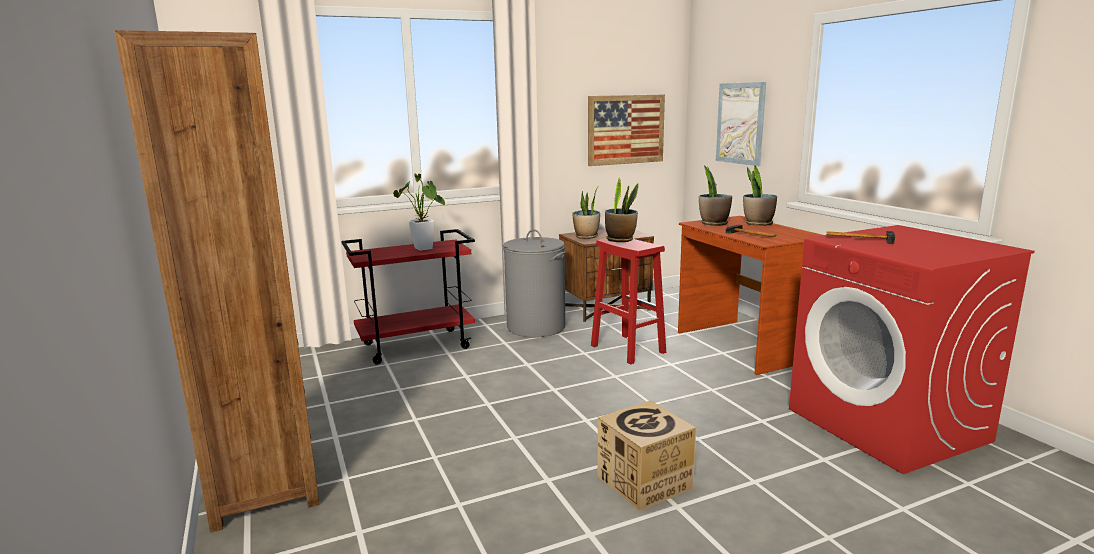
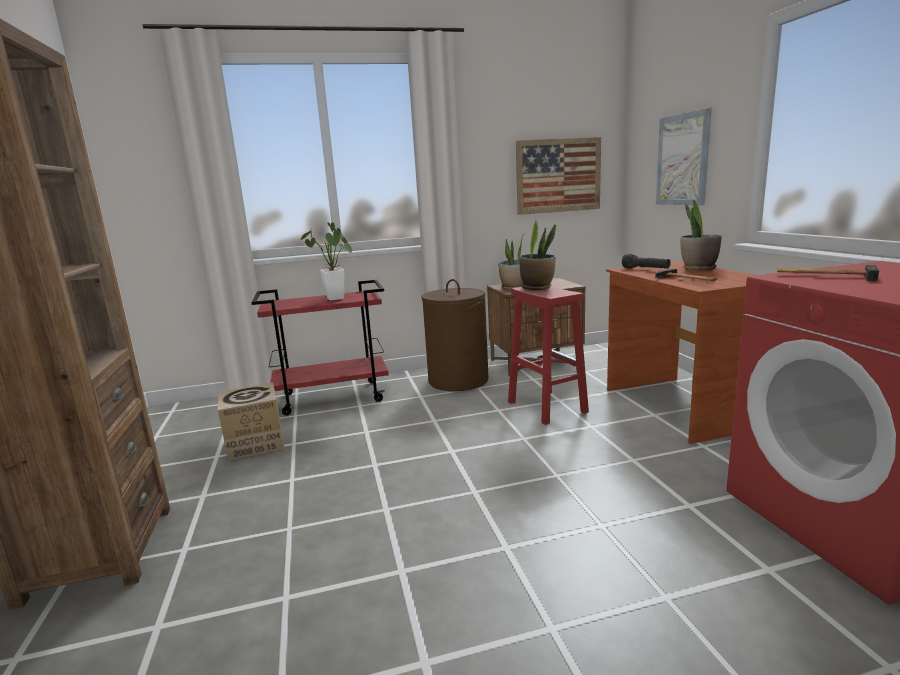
camera: 10 degrees right, 0 degrees up
(535, 327) = (458, 380): grey laundry basket -> brown laundry basket
(644, 482) = (518, 585): cardboard box -> cardboard box (255, 443)
(713, 224) = (645, 269): potted plant -> black flashlight

